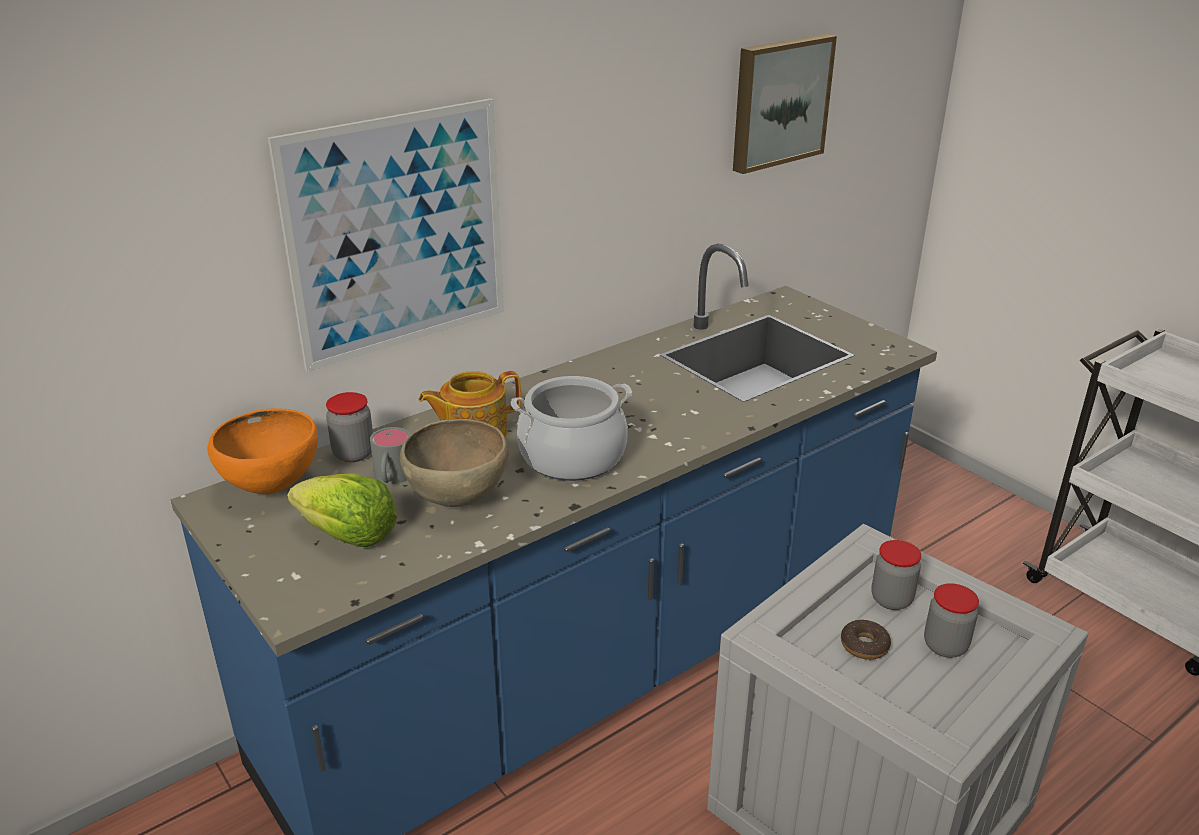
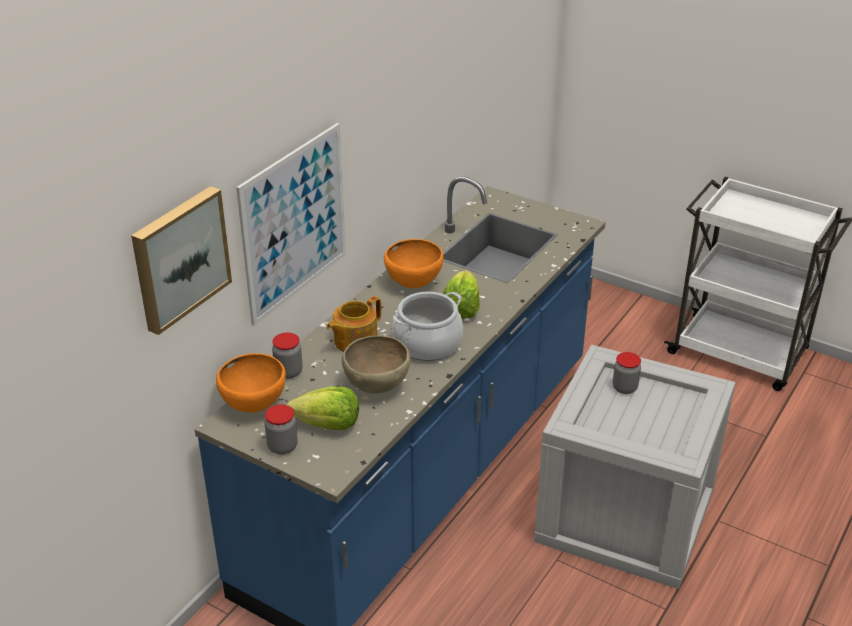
camera: 20 degrees left, 5 degrees up
(392, 478) = (326, 383): grey mug -> none
(607, 379) = (414, 284): none -> orange bowl
(654, 421) = (461, 308): none -> lettuce
(779, 102) = (476, 68): picture -> picture (179, 258)
(864, 645) = (621, 418): donut -> none
(945, 646) = (663, 408): jar -> jar (282, 446)

